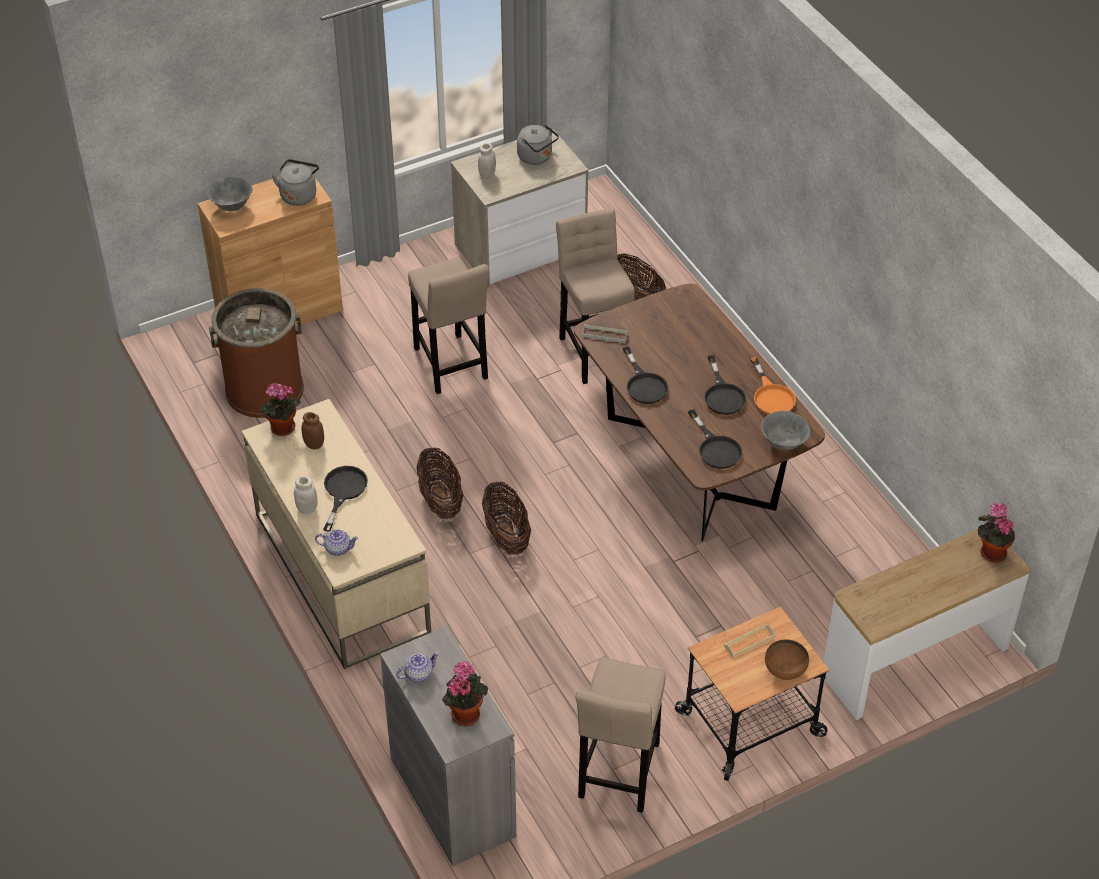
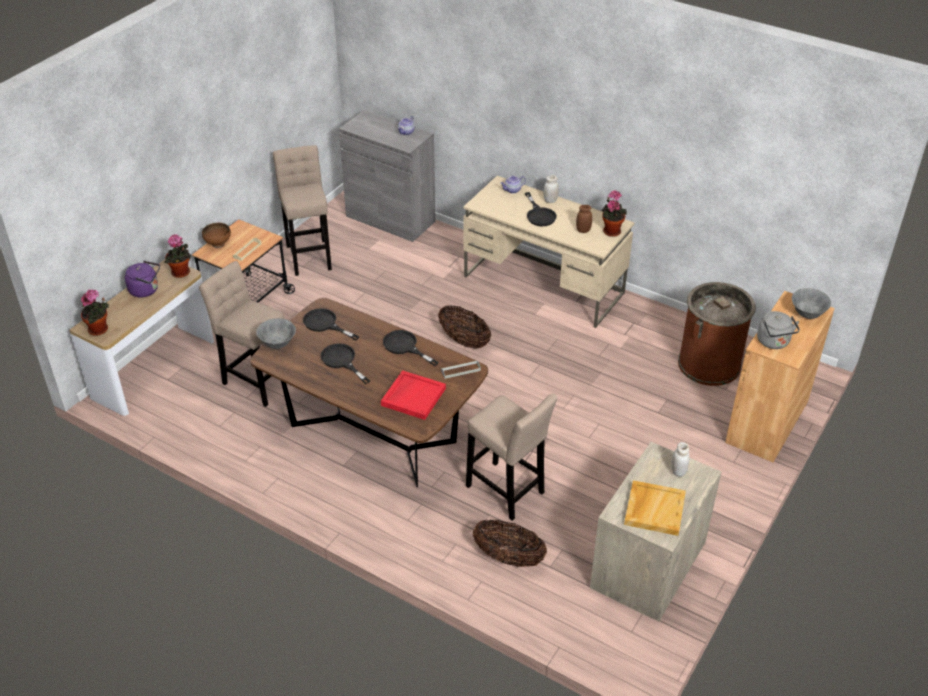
camera: 150 degrees right, 5 degrees down
(440, 500) = (524, 344): basket -> none
(451, 367) = (602, 433): beige stool -> beige stool (256, 381)
(465, 712) = (369, 127): potted plant -> potted plant (181, 273)
(537, 157) = (654, 509): grey kettle -> beige tray
(672, 328) = (413, 396): none -> red tray
(771, 396) = (304, 374): orange frying pan -> none
(916, 592) = (146, 290): none -> purple kettle

